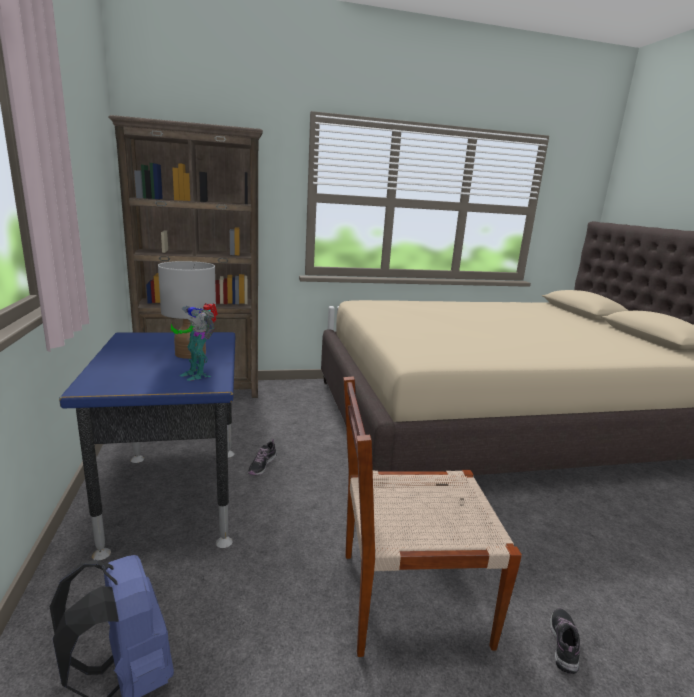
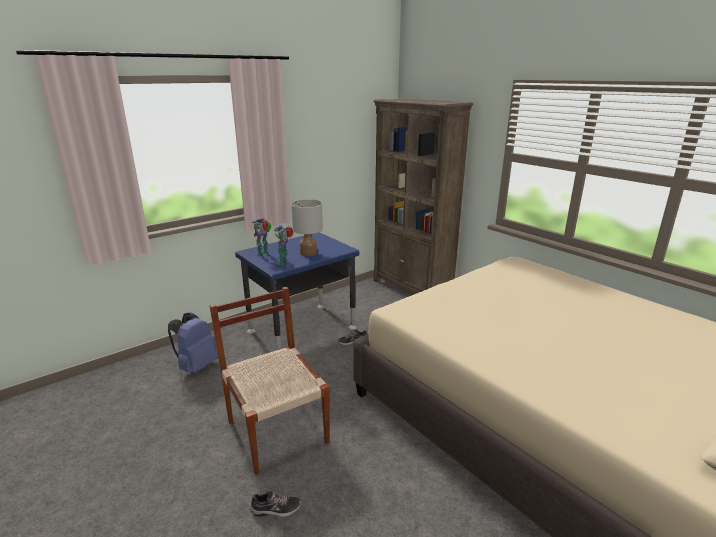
camera: 65 degrees right, 5 degrees up
(129, 378) = (263, 254): none -> toy robot

